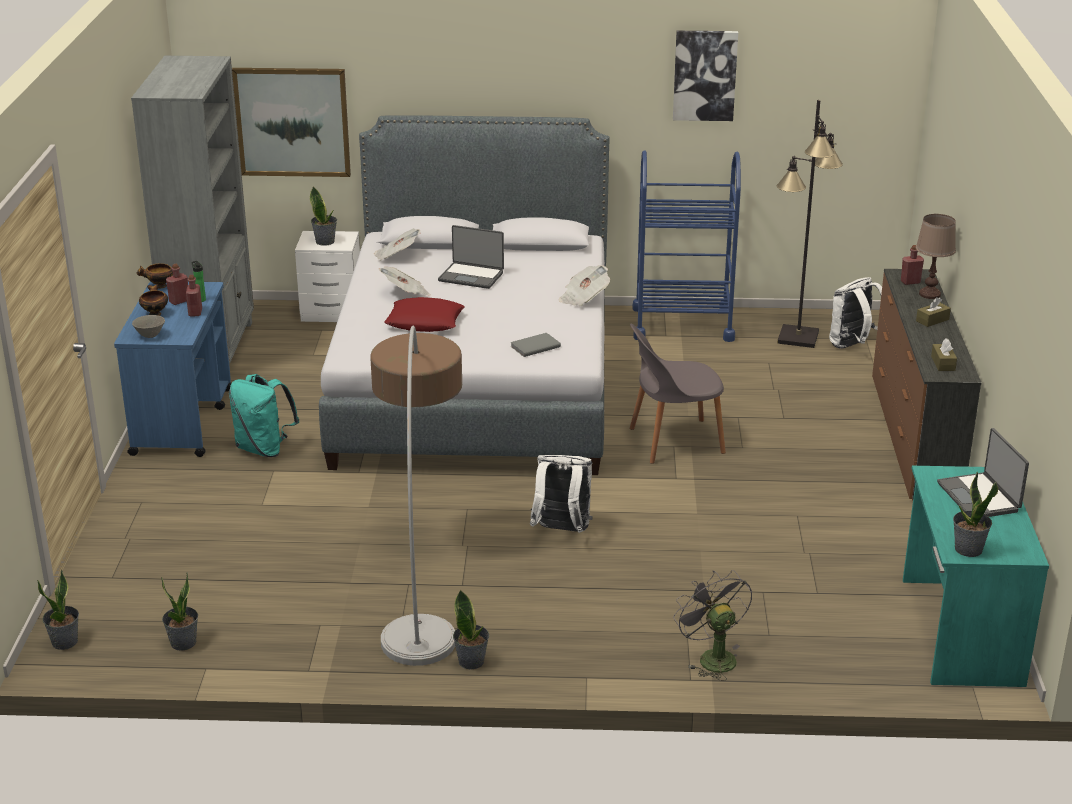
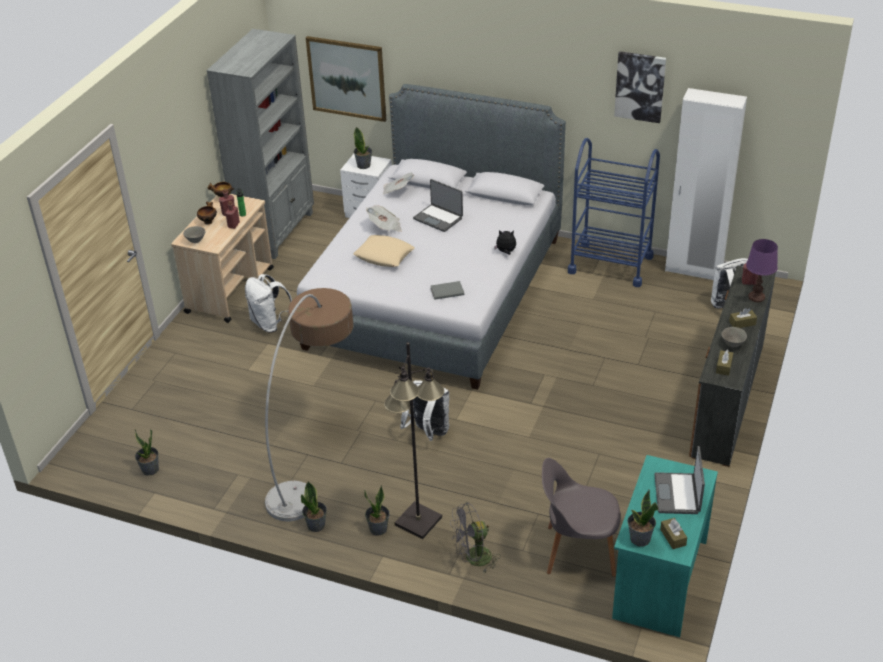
camera: 20 degrees right, 10 degrees up
(65, 642) = (83, 453): potted plant -> potted plant (378, 529)
(183, 420) = (230, 290): blue cart -> beige cart
(264, 449) = (270, 323): turquoise backpack -> white backpack
(425, 322) = (384, 255): red pillow -> beige pillow
(583, 298) = (506, 252): newspaper -> plush toy
(673, 441) = (546, 370): grey chair -> grey chair (578, 551)
(711, 657) = (473, 559): grey fan -> grey fan turned 105 degrees counterclockwise
(787, 316) = (693, 270): none -> white wardrobe
(797, 337) = (690, 292): black floor lamp -> black floor lamp (417, 521)
(929, 294) = (756, 297): brown table lamp -> purple table lamp
(937, 341) = (733, 344): none -> grey bowl
(1006, 540) = (673, 537): none -> brown tissue box

